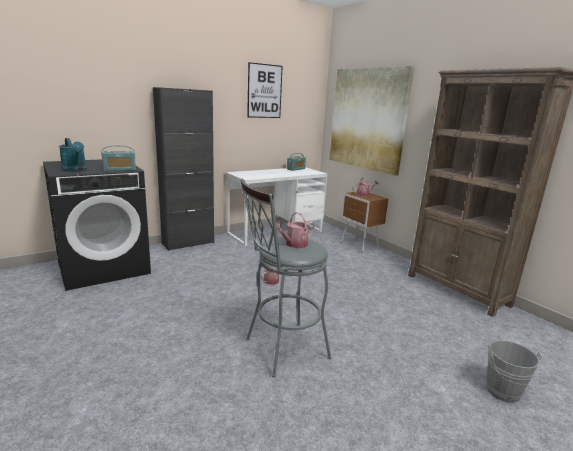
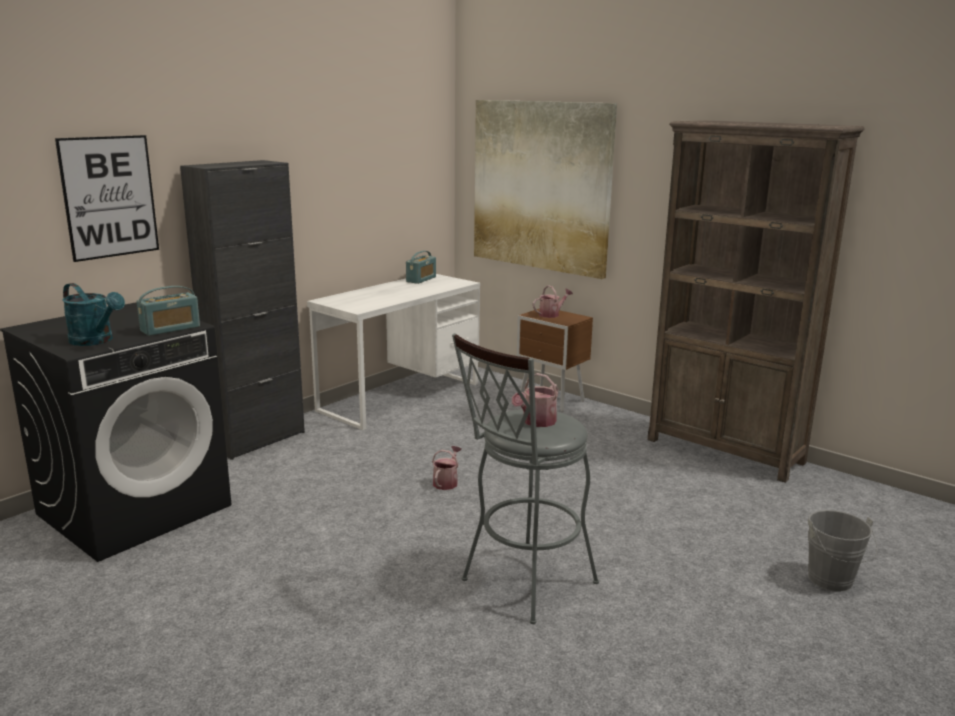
camera: 15 degrees left, 0 degrees up
(264, 91) = (359, 149): picture -> picture (109, 197)

